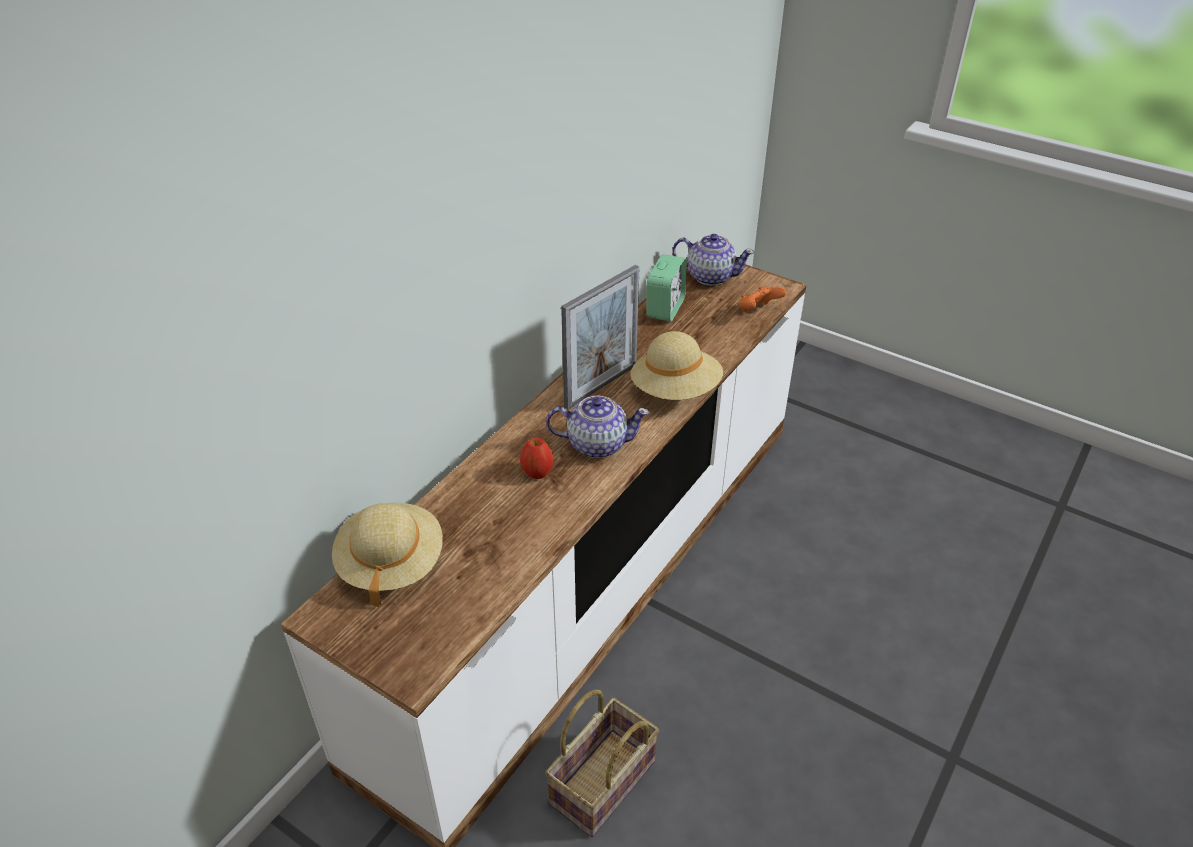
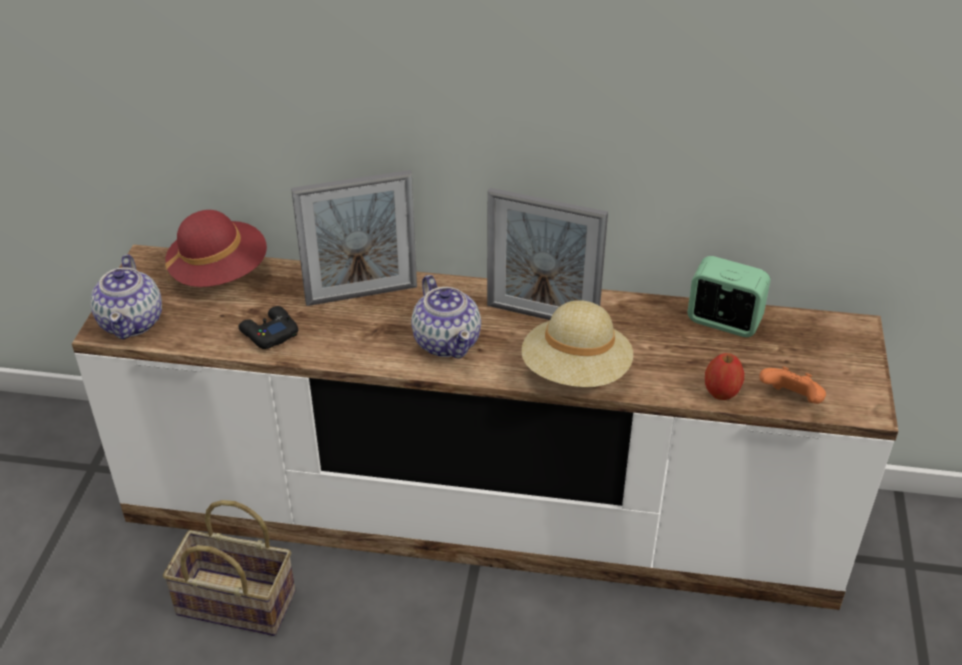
camera: 65 degrees right, 0 degrees up
(391, 563) = (219, 273): beige hat -> red hat
(499, 475) = (361, 294): none -> picture frame
(509, 549) = (269, 333): none -> black game controller
(537, 472) = (381, 316): apple -> apple (721, 392)
(665, 308) = (723, 322): alarm clock -> alarm clock turned 150 degrees counterclockwise
(710, 276) = (827, 339): teapot -> teapot (132, 322)

